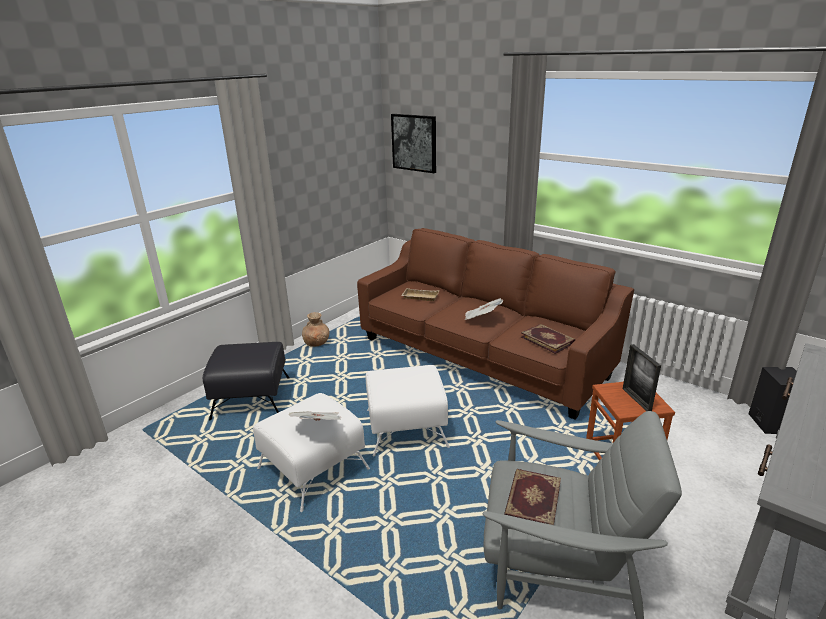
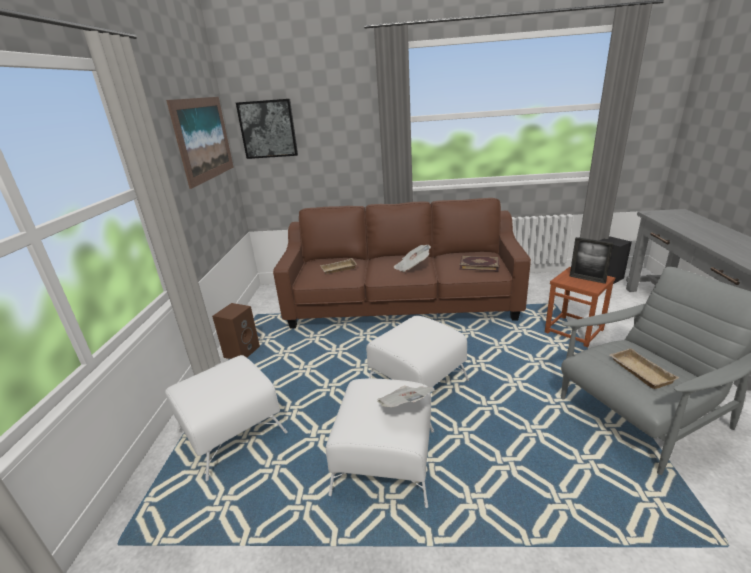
camera: 35 degrees left, 0 degrees up
(251, 398) = (231, 432): black ottoman -> white ottoman
(317, 343) = (242, 351): brown vase -> brown speaker
(342, 148) = (204, 139): none -> picture
(531, 500) = (638, 371): book -> beige tray

